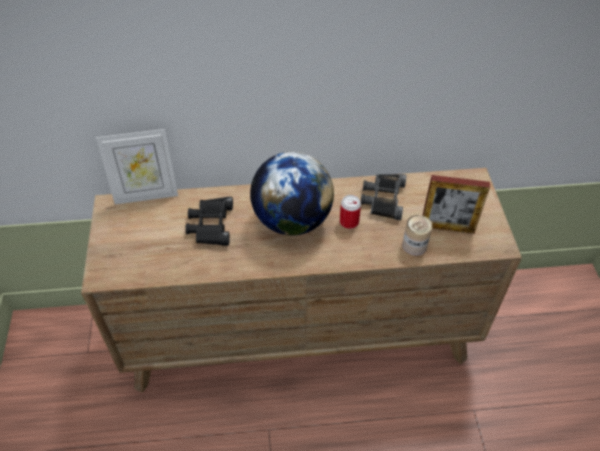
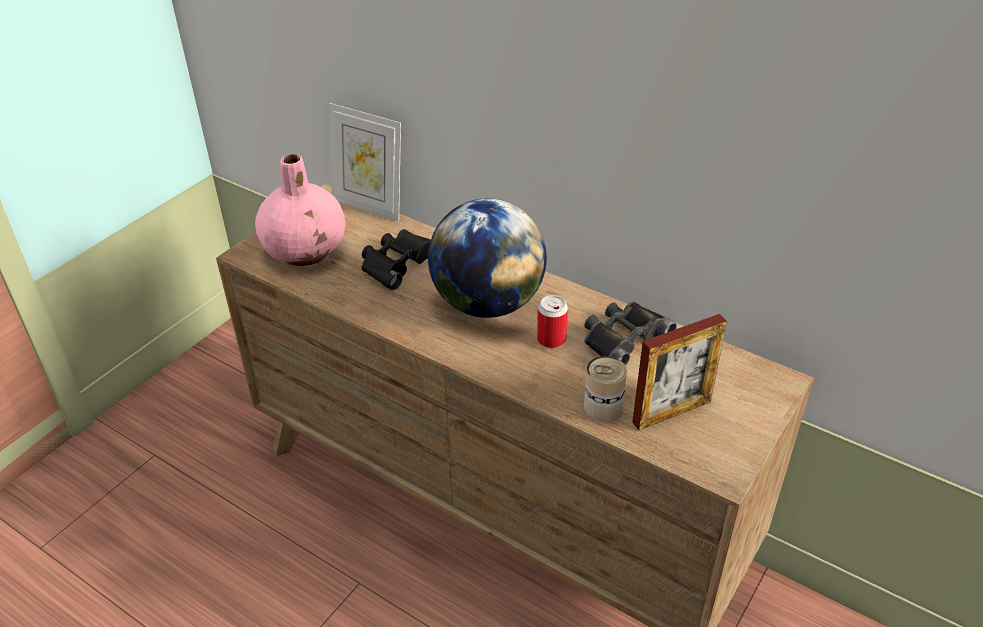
camera: 40 degrees right, 10 degrees down
(140, 251) = (306, 251): none -> pink vase
(447, 227) = (671, 412): picture frame -> picture frame turned 75 degrees counterclockwise

